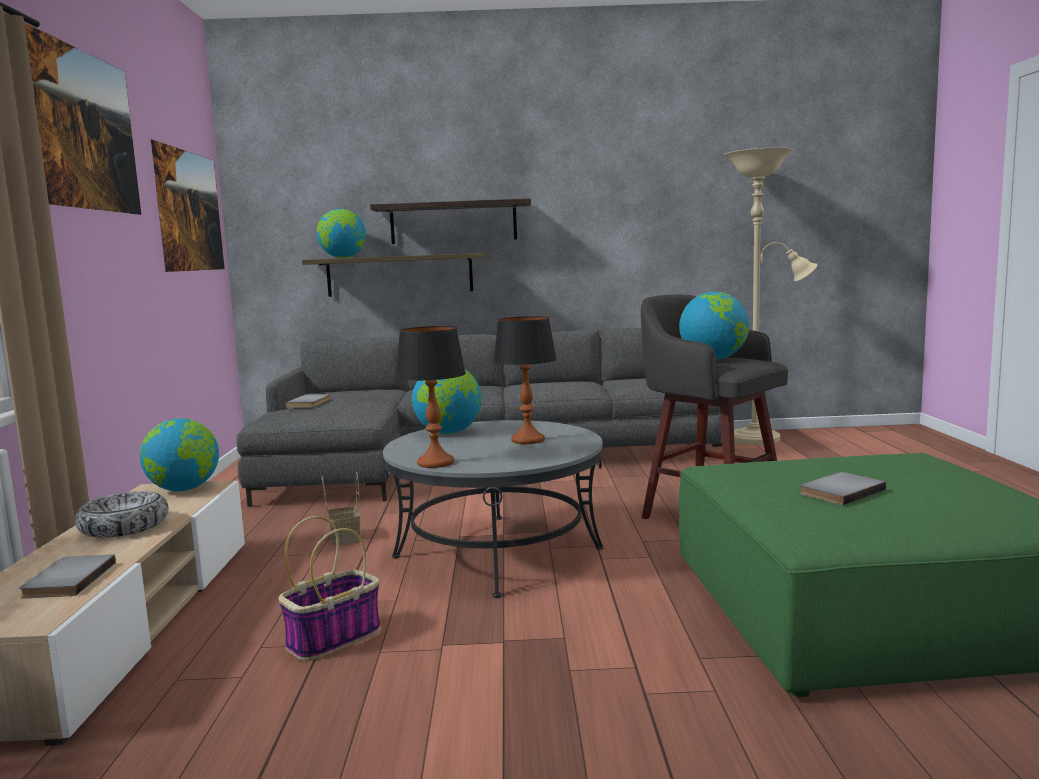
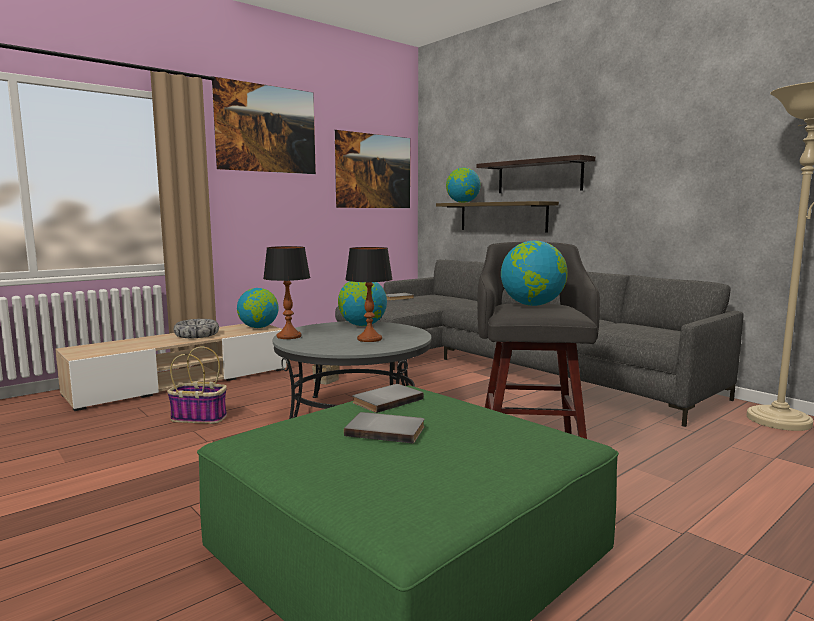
camera: 50 degrees right, 0 degrees up
(66, 580) = (126, 346): grey book -> grey book (386, 400)

